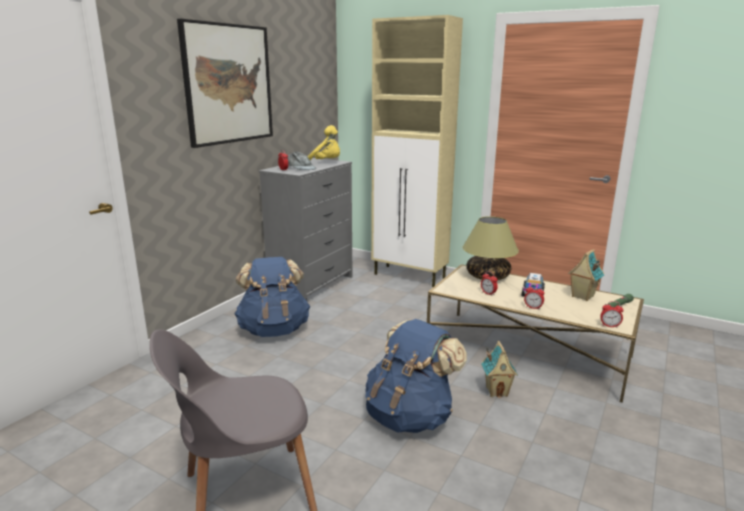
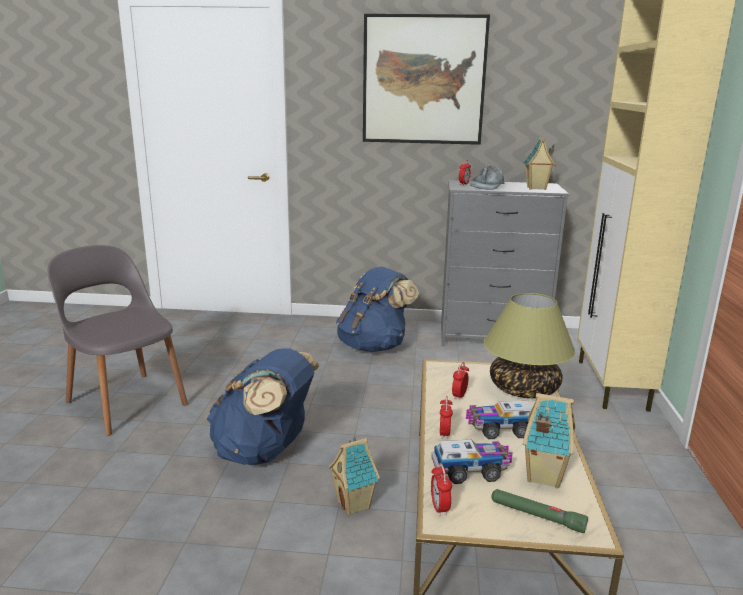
camera: 65 degrees right, 0 degrees up
(326, 163) = (536, 188): yellow plush toy -> toy house
(574, 310) = (471, 471): none -> toy truck

